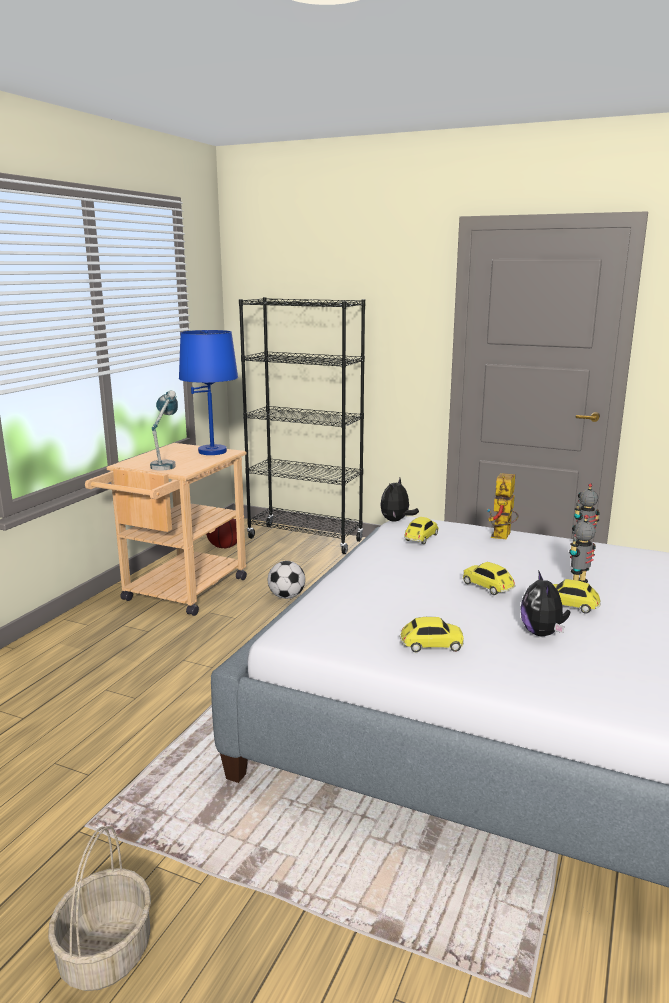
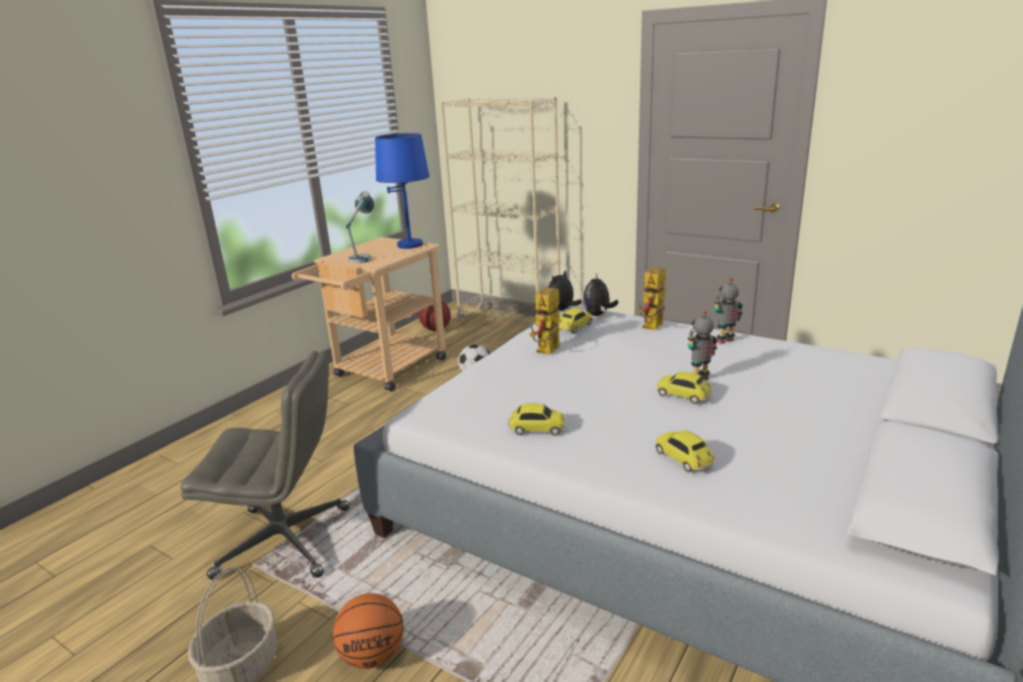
camera: 10 degrees right, 5 degrees up
(119, 795) = (286, 541): none -> grey office chair
(268, 924) = (372, 656): none -> basketball
(305, 539) = (509, 323): black bookcase -> beige bookcase
(403, 564) = (547, 352): none -> toy robot
(488, 587) = (615, 376): toy car -> toy car (684, 459)
(542, 633) = (644, 421): plush toy -> plush toy (598, 315)

